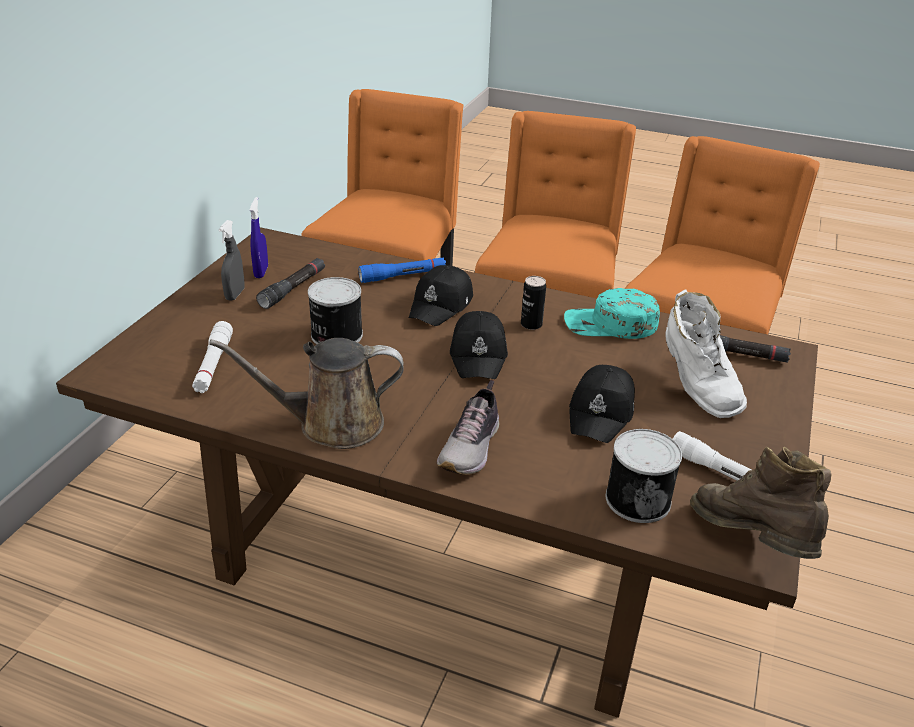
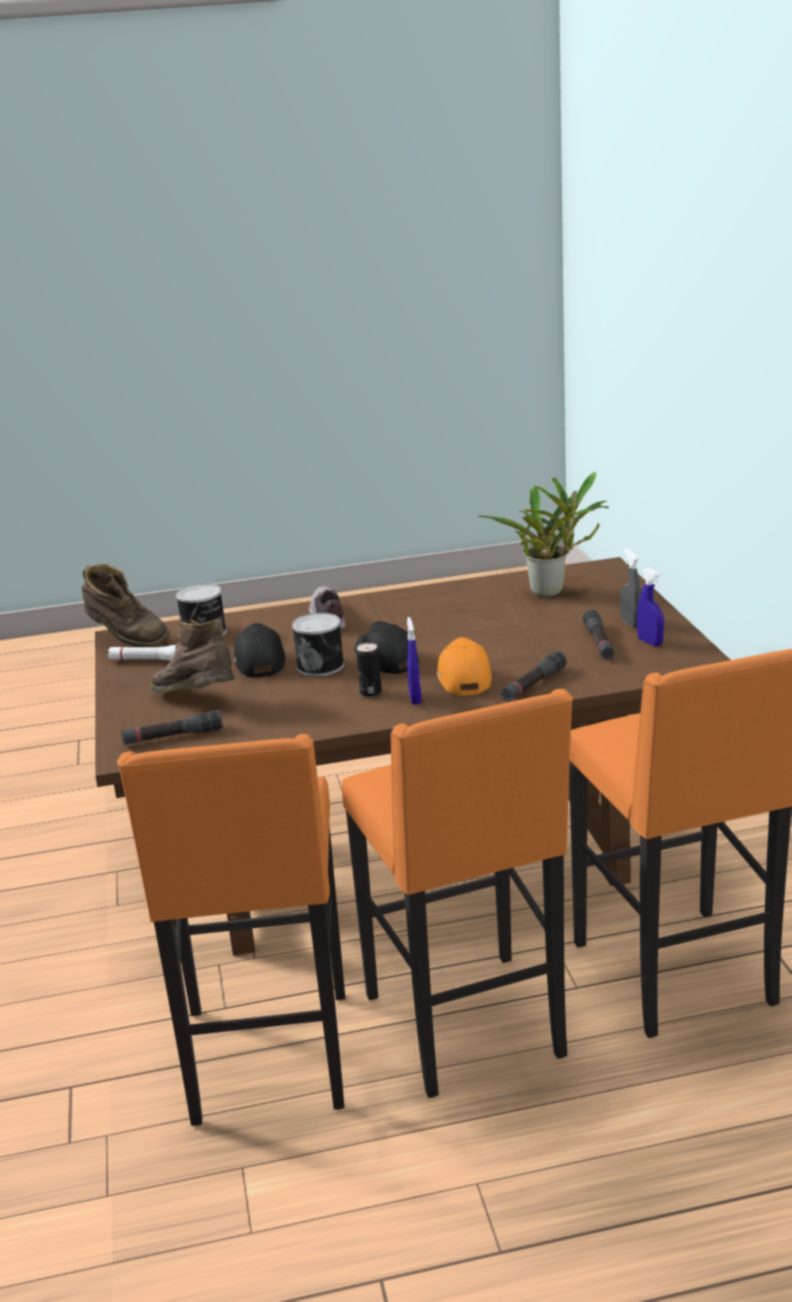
camera: 150 degrees right, 10 degrees down
(213, 364) = (552, 591): white flashlight -> potted plant
(332, 424) = (426, 597): brown watering can -> none
(335, 335) = (507, 631): can -> can (321, 665)
(403, 276) = (533, 685): blue flashlight -> black flashlight
(441, 305) = (463, 677): black cap -> orange cap
(502, 303) = (415, 698): none -> blue spray bottle
(610, 324) = (302, 718): turquoise cap -> none
(695, 387) = (197, 700): white boot -> brown boot

